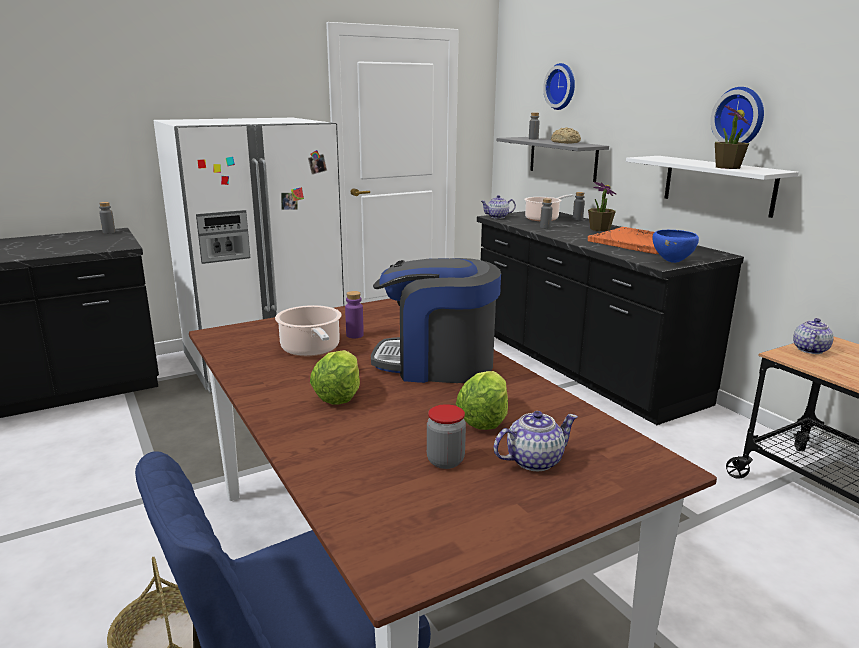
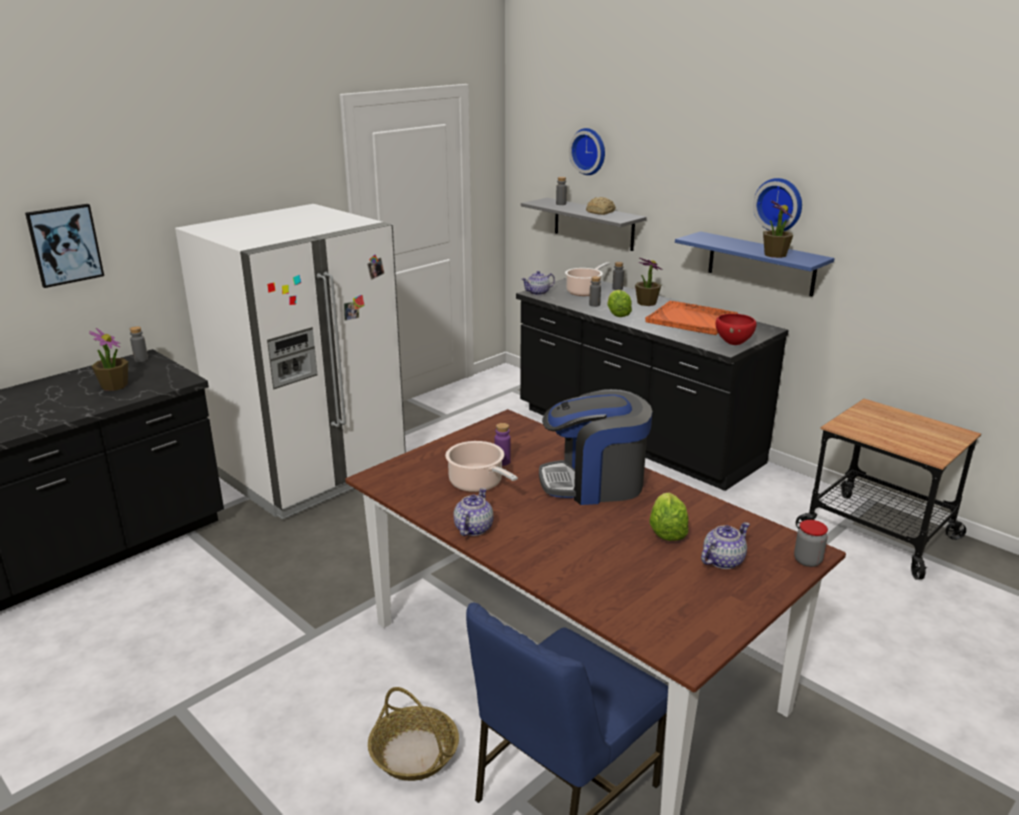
camera: 15 degrees left, 5 degrees up
(48, 121) = (65, 245): none -> picture
(64, 245) = (114, 386): none -> potted plant
(339, 395) = (540, 527): lettuce -> lettuce (617, 314)
(445, 461) = (662, 571): jar -> jar (807, 560)
(672, 262) = (733, 344): blue bowl -> red bowl
(718, 185) = (761, 264): white shelf -> blue shelf
(809, 350) = (857, 418): teapot -> teapot (473, 529)

